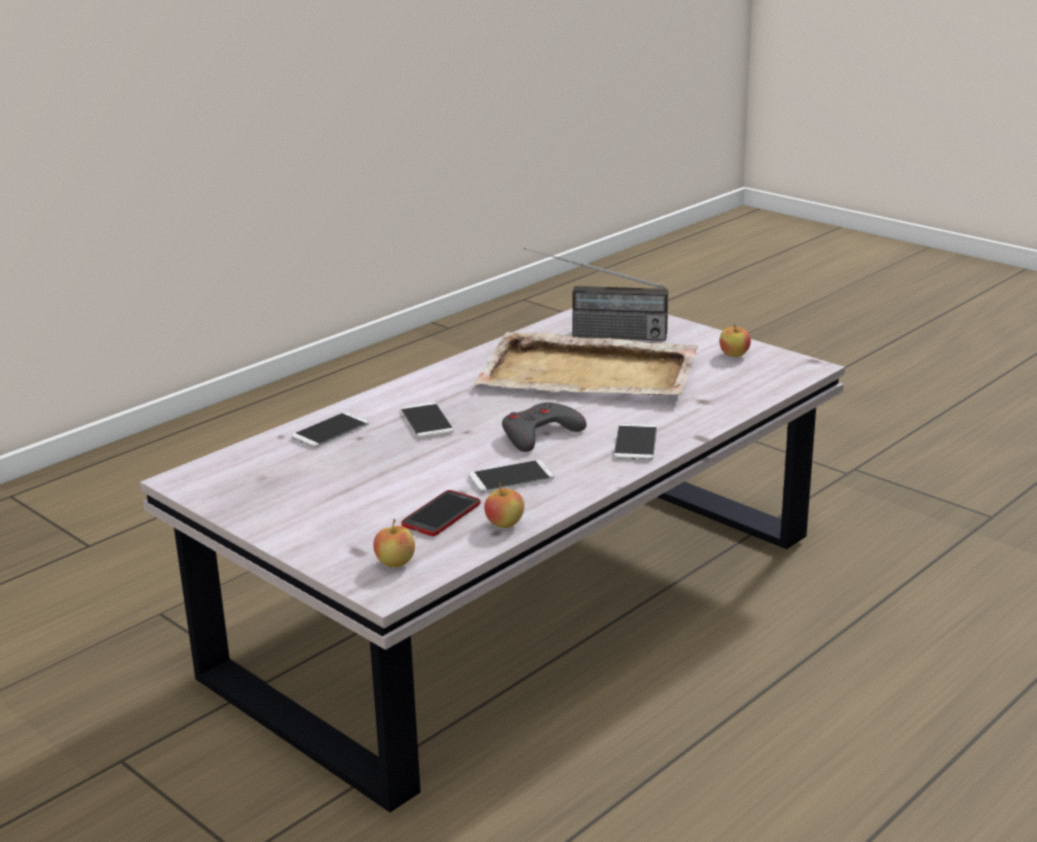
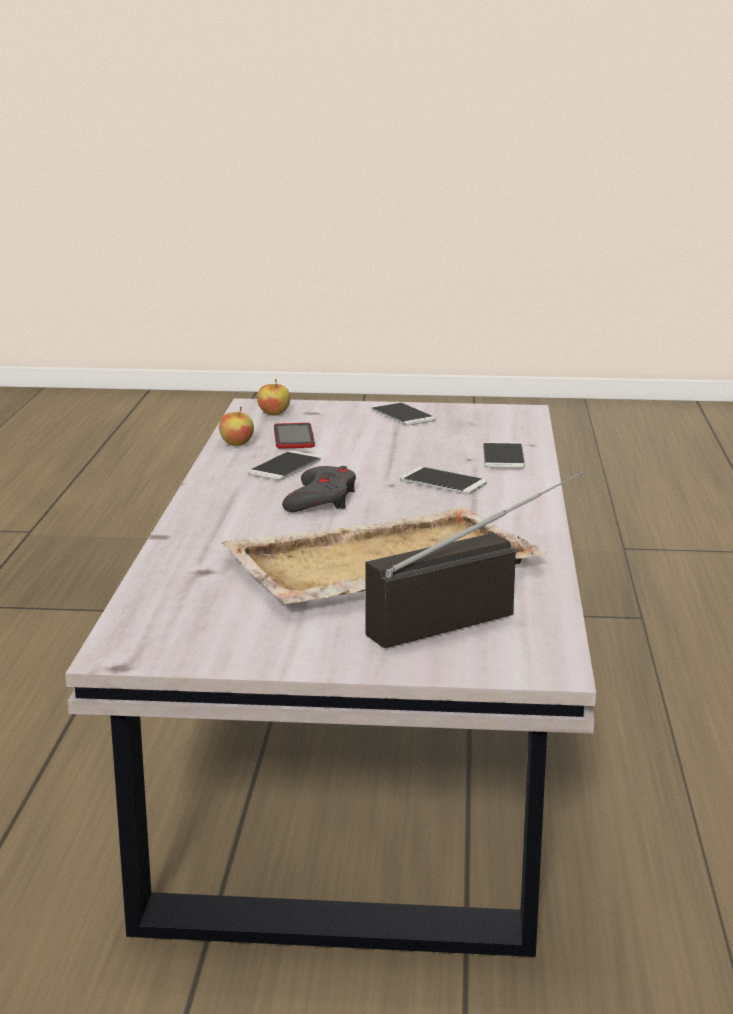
camera: 140 degrees right, 5 degrees down
(635, 443) = (218, 515): phone -> phone (402, 415)
(734, 355) = (241, 641): apple -> none

